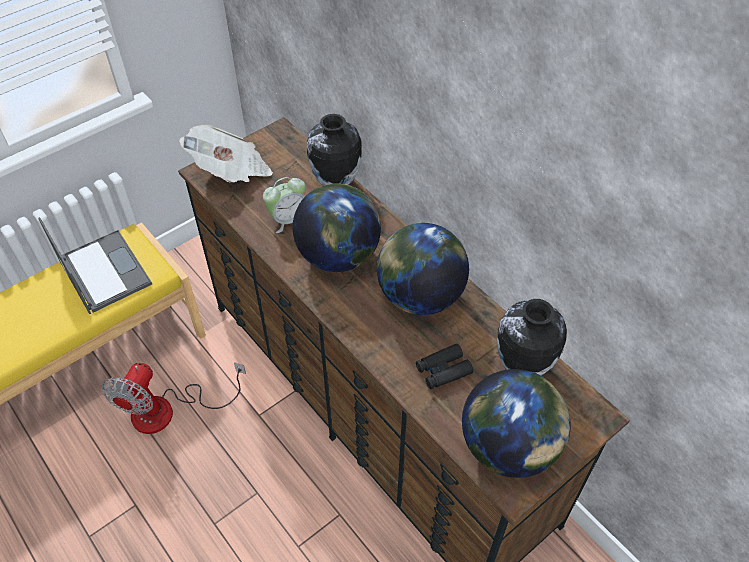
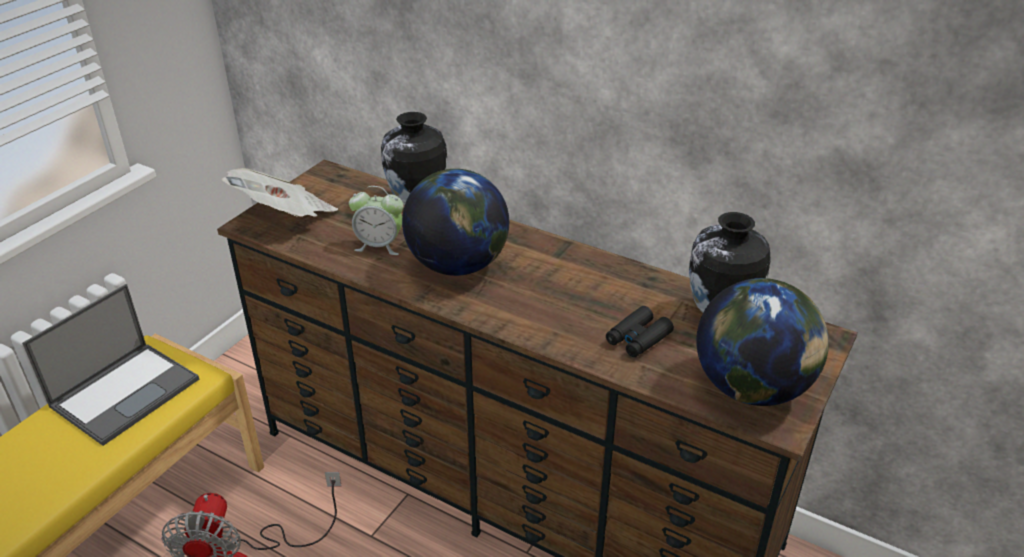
camera: 20 degrees left, 15 degrees down
(103, 271) = (126, 391): laptop -> laptop turned 90 degrees clockwise
(288, 219) = (379, 245): alarm clock -> alarm clock turned 60 degrees clockwise
(419, 296) = (571, 280): globe -> none

